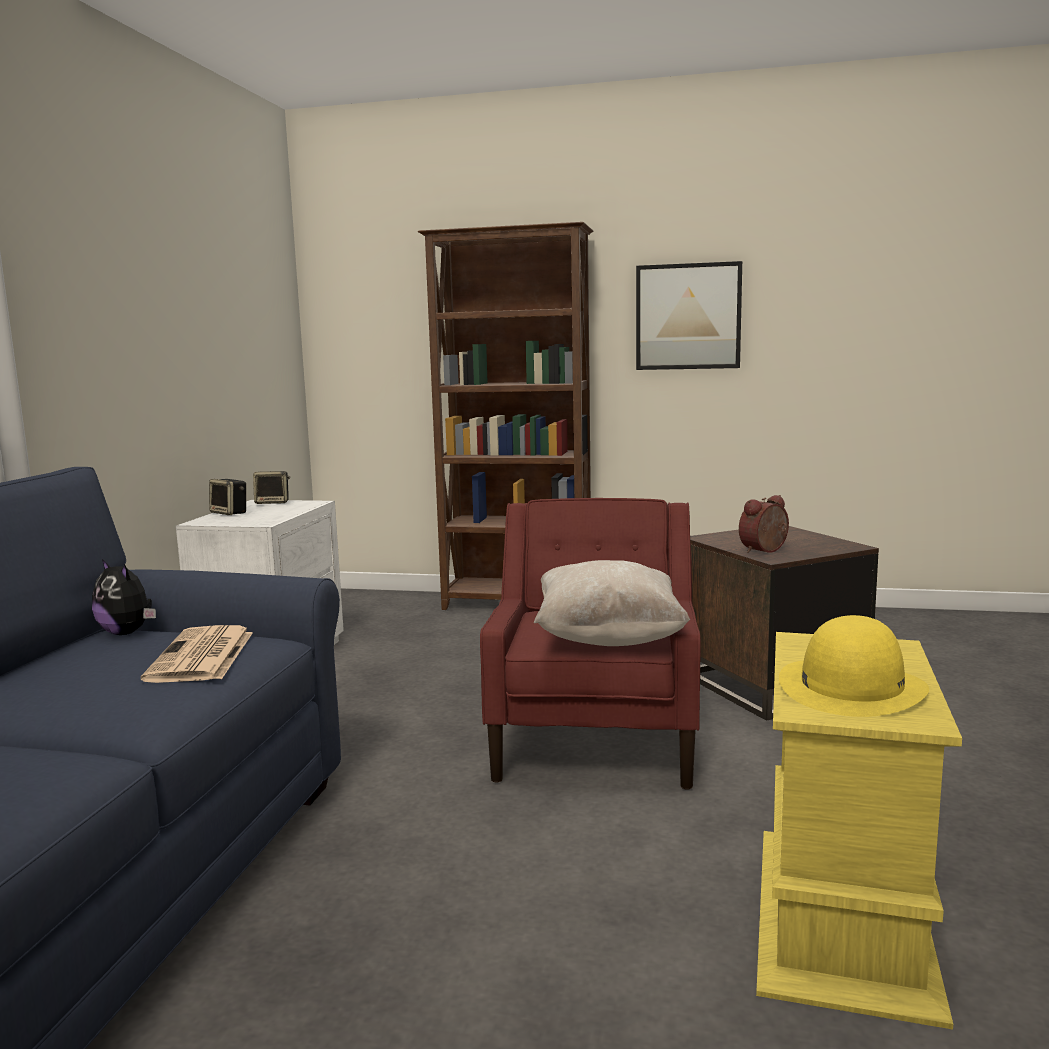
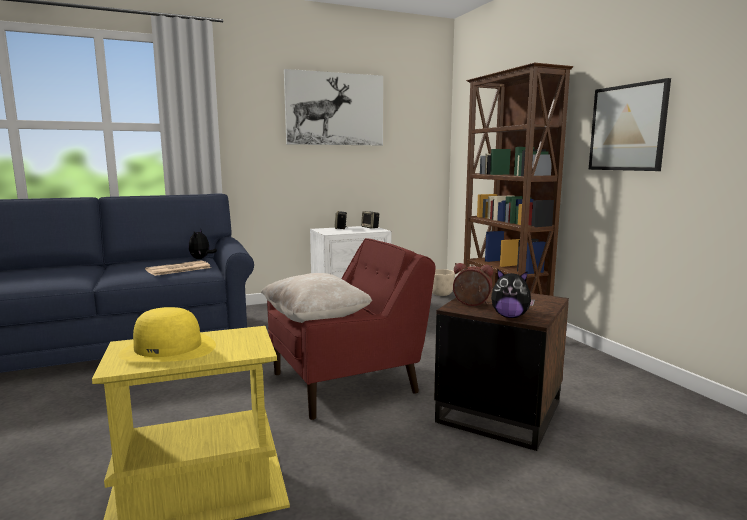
camera: 55 degrees right, 0 degrees up
(168, 263) = (335, 109): none -> picture
(359, 602) = (441, 294): none -> beige planter
(830, 549) = (510, 316): none -> plush toy

